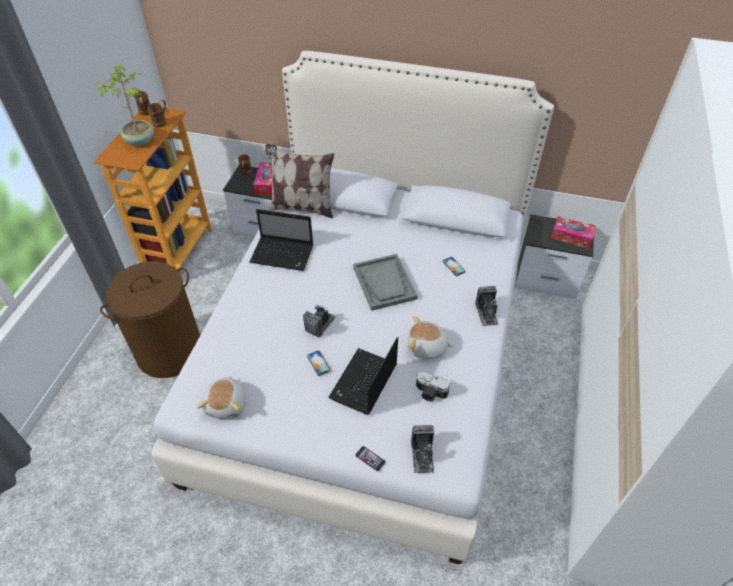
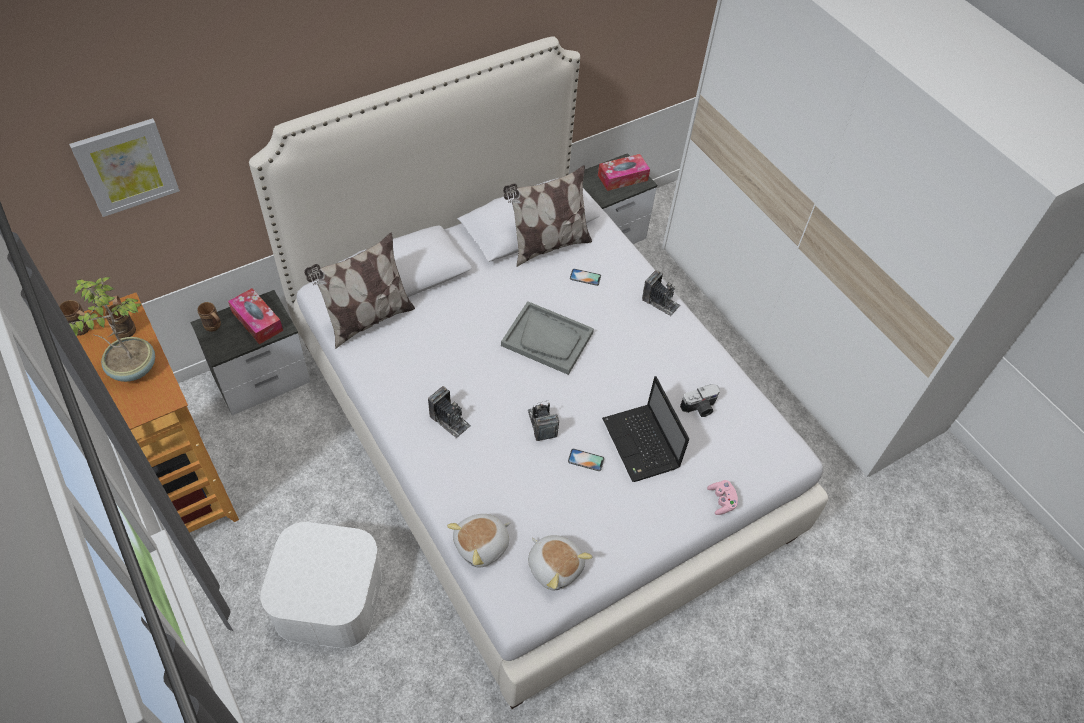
camera: 50 degrees left, 5 degrees up
(170, 351) = (328, 597): brown laundry basket -> white storage box
(217, 36) = (126, 166): none -> picture
(283, 254) = (415, 384): laptop -> none
(370, 458) = (721, 501): phone -> pink game controller
(422, 455) = (753, 463): camera -> camera (449, 420)
(427, 347) = (652, 371): plush toy -> plush toy (482, 546)
(452, 234) = (547, 245): none -> pillow

